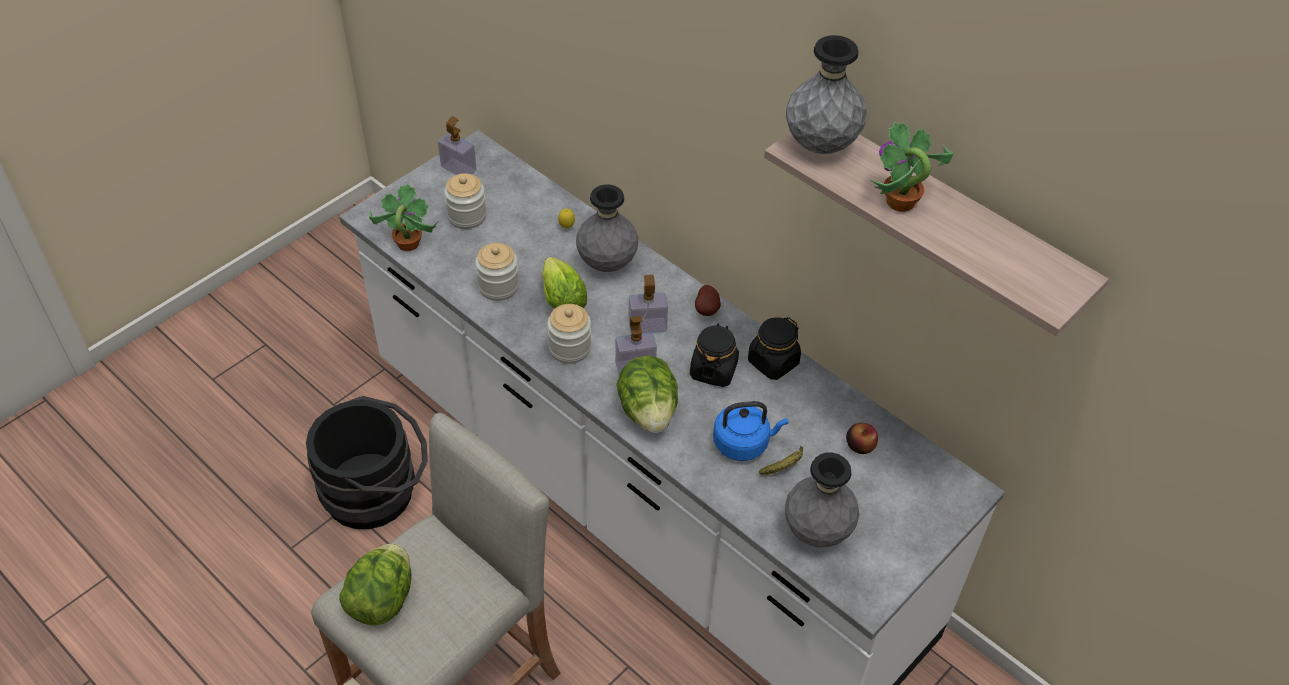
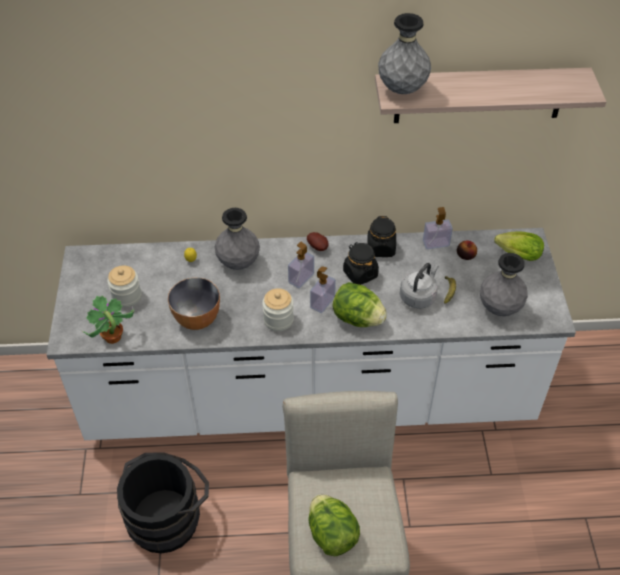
camera: 45 degrees left, 0 degrees up
(458, 169) = (84, 275): soap dispenser -> soap dispenser (436, 243)
(498, 286) = (197, 319): jar -> bowl
(561, 297) = (238, 298): lettuce -> lettuce (515, 254)
(743, 443) = (418, 296): blue kettle -> grey kettle
(900, 202) = (472, 92): potted plant -> none

